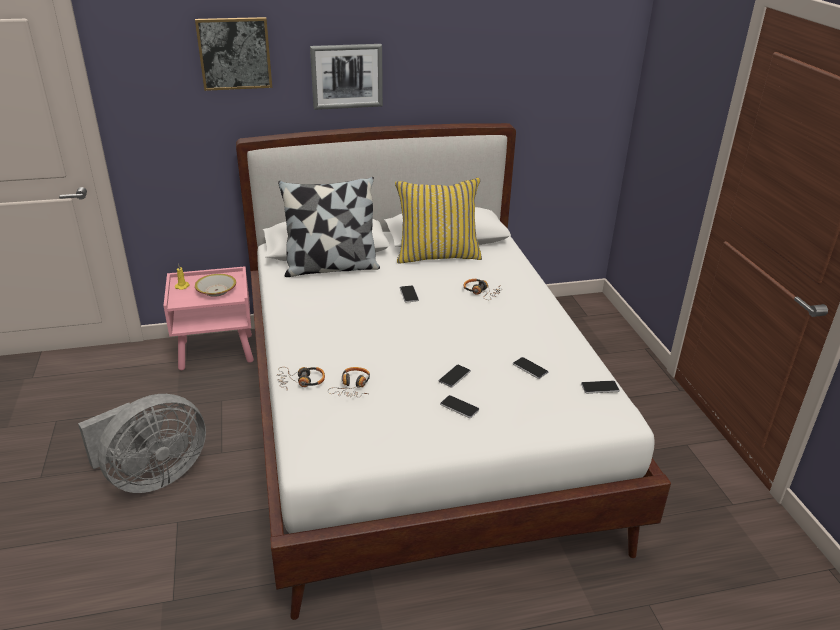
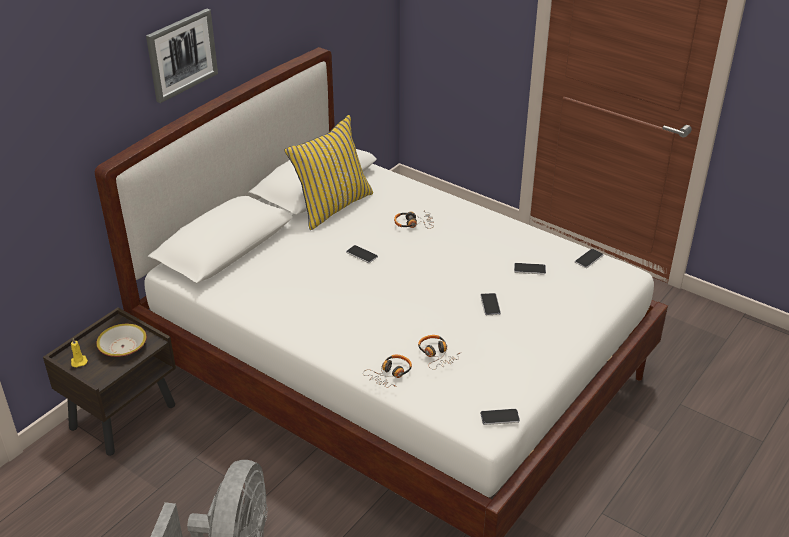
camera: 40 degrees left, 5 degrees up
(217, 351) = (123, 416): pink nightstand -> brown nightstand
(234, 53) = (77, 72): picture -> none
(331, 267) = (258, 263): pillow -> none
(459, 407) = (525, 326): phone -> phone (499, 417)

